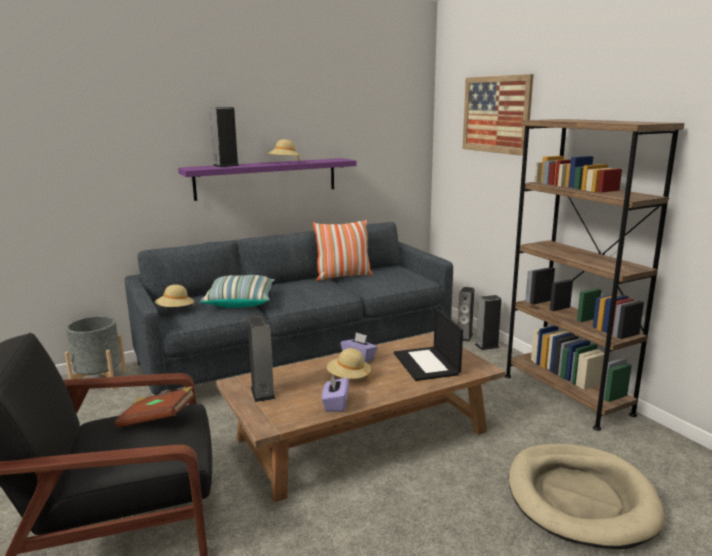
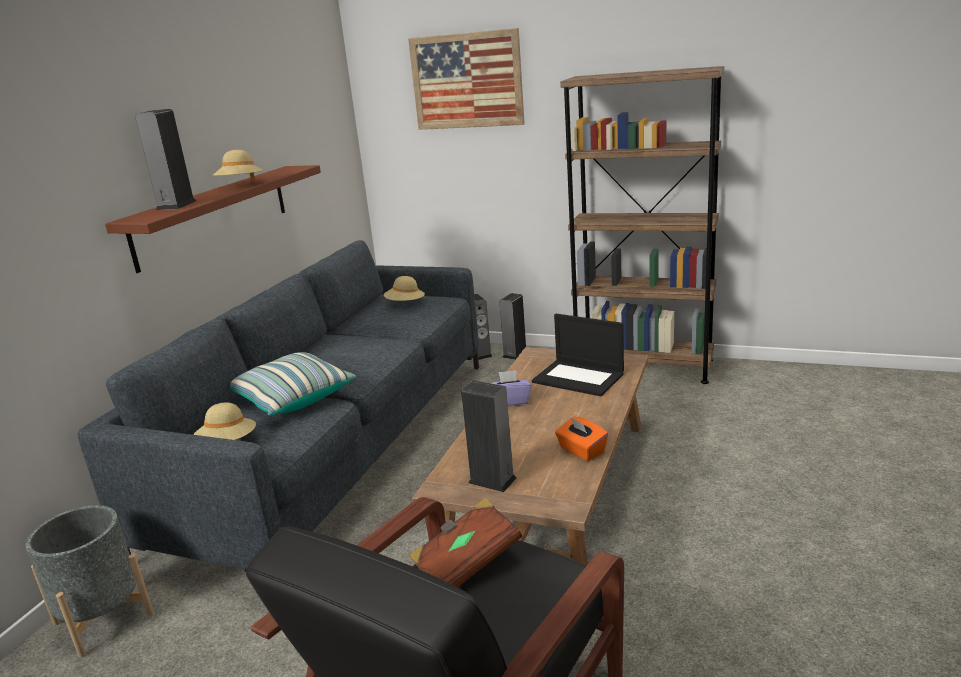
camera: 40 degrees left, 5 degrees up
(267, 178) = (214, 214): purple shelf -> brown shelf
(335, 404) = (581, 451): purple tissue box -> orange tissue box
(343, 276) = (351, 325): pillow -> none
(348, 378) = (540, 423): beige hat -> beige hat (405, 304)
(580, 498) = (778, 438): beige dog bed -> none

